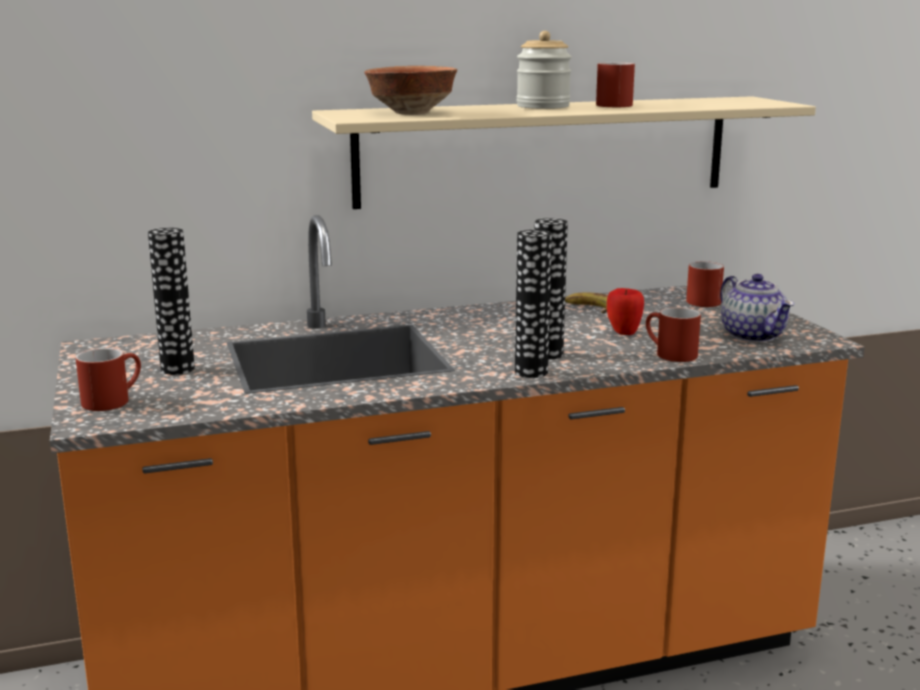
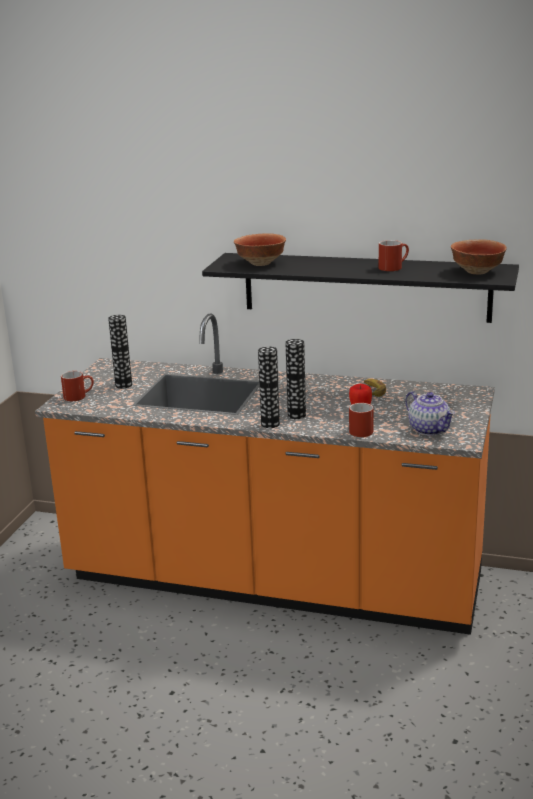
camera: 35 degrees right, 5 degrees up
(543, 106) = (347, 264): jar -> none
(545, 150) = (365, 287): beige shelf -> black shelf
(699, 300) = (448, 398): red mug -> none
(733, 101) = (478, 272): none -> bowl
(753, 336) = (429, 429): teapot -> teapot turned 45 degrees counterclockwise

